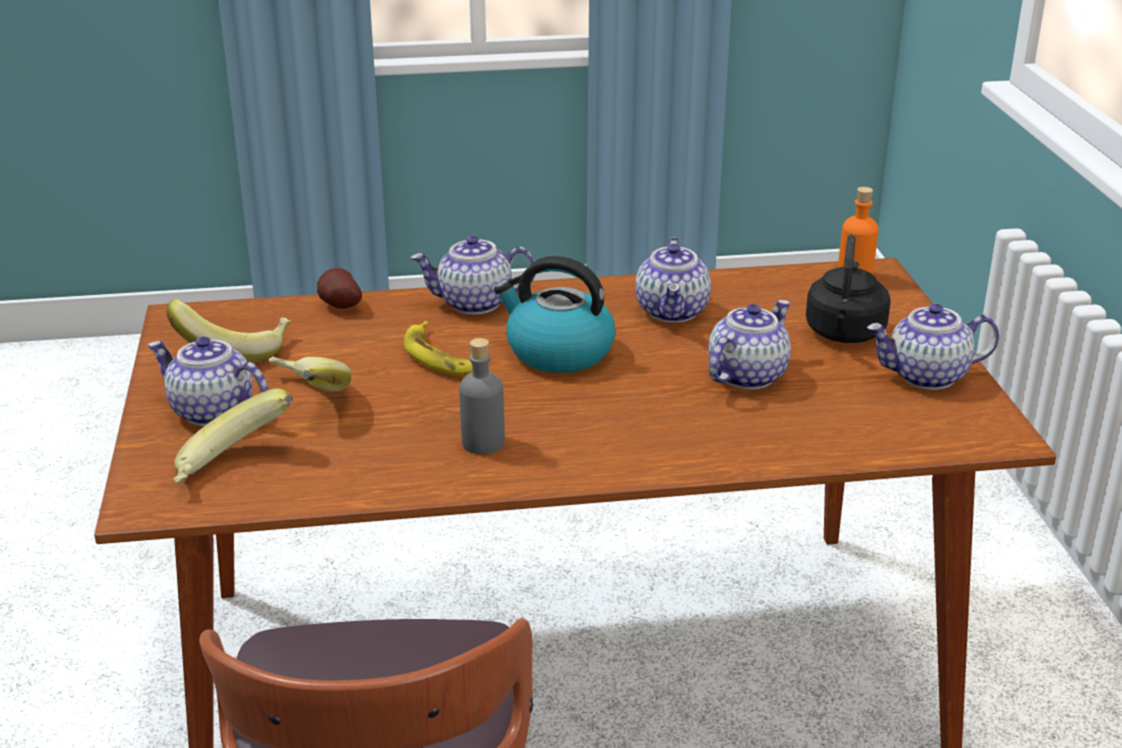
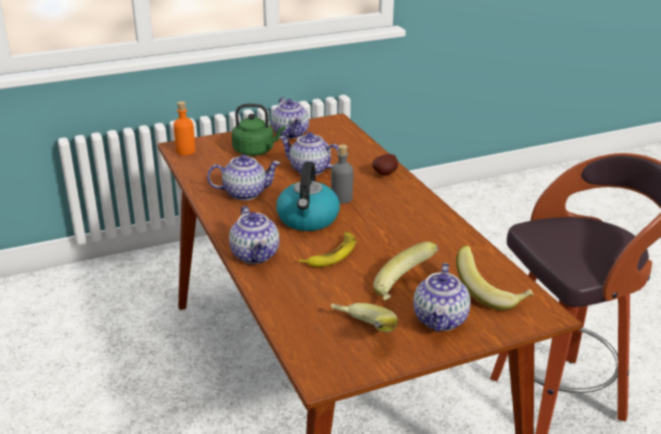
camera: 105 degrees left, 0 degrees up
(338, 306) = (278, 306): potato -> potato (386, 174)
(483, 443) = (414, 226): grey bottle -> grey bottle (341, 198)
(844, 334) = (256, 151): black kettle -> green kettle

